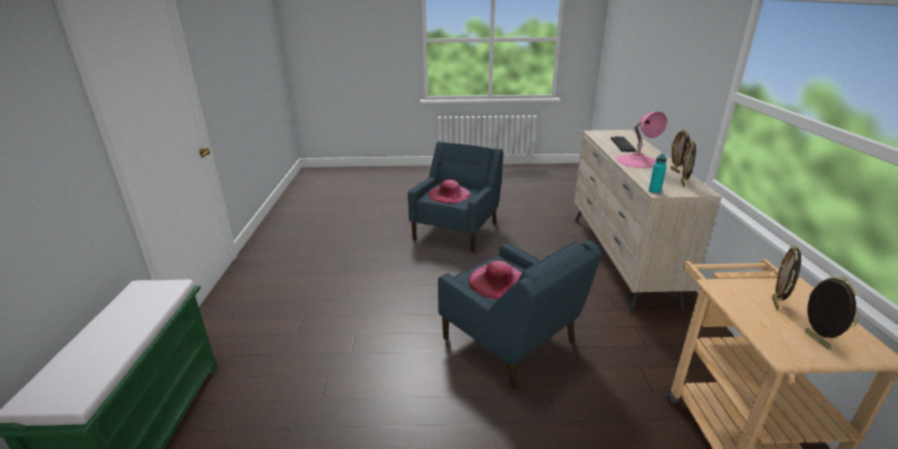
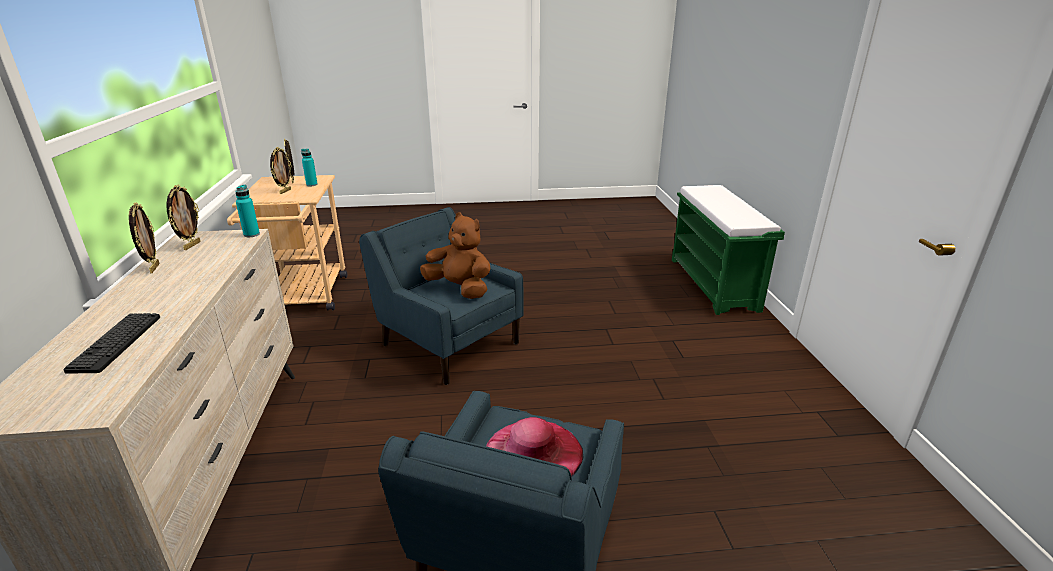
camera: 175 degrees right, 0 degrees up
(497, 281) = (460, 289): pink hat -> brown plush toy
(637, 161) = (178, 289): pink table lamp -> none
(762, 324) = (312, 185): none -> turquoise bottle

